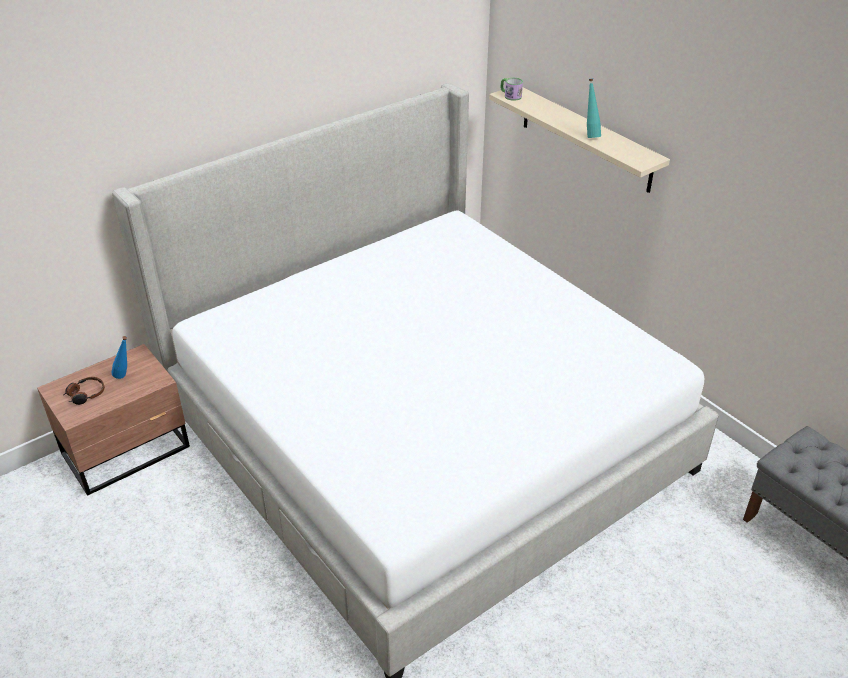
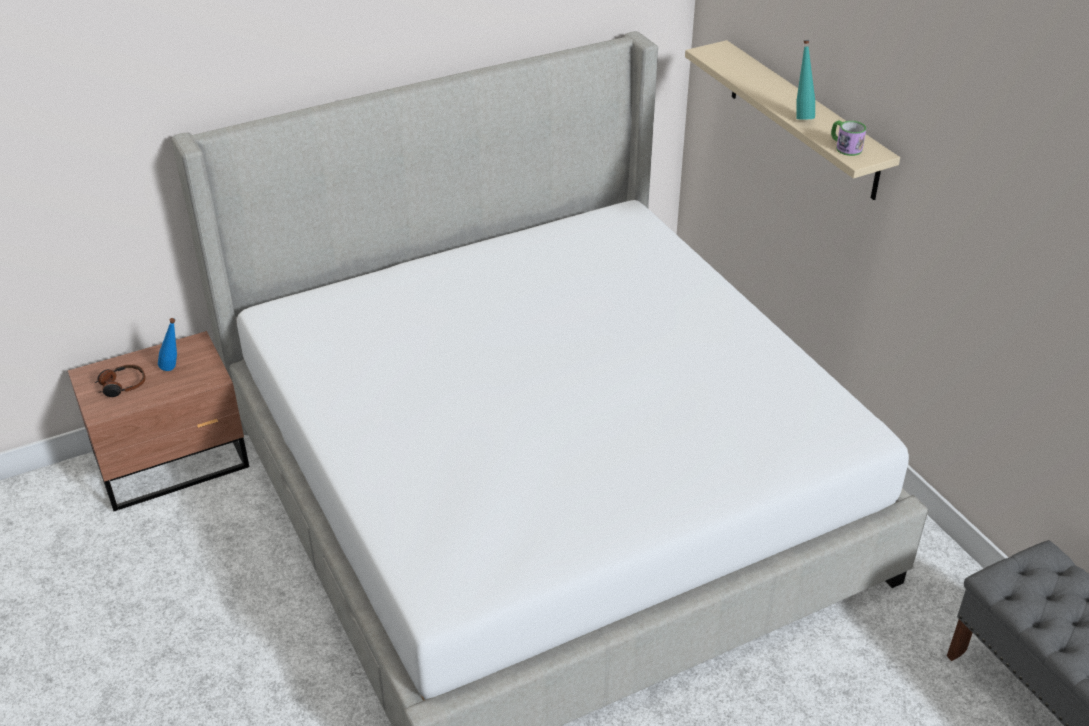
camera: 10 degrees right, 0 degrees up
(510, 96) = (712, 54): mug -> mug (845, 147)

